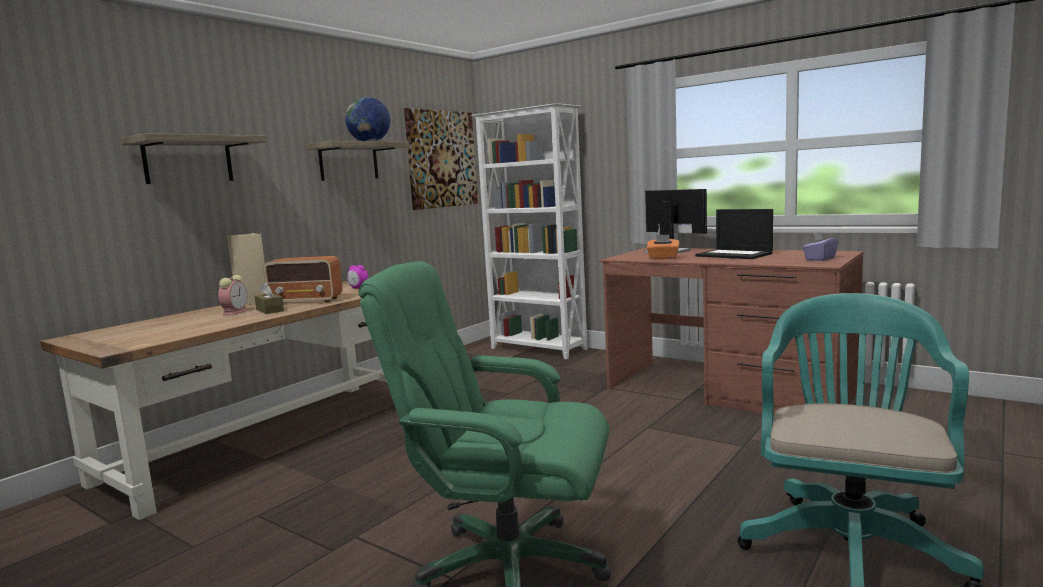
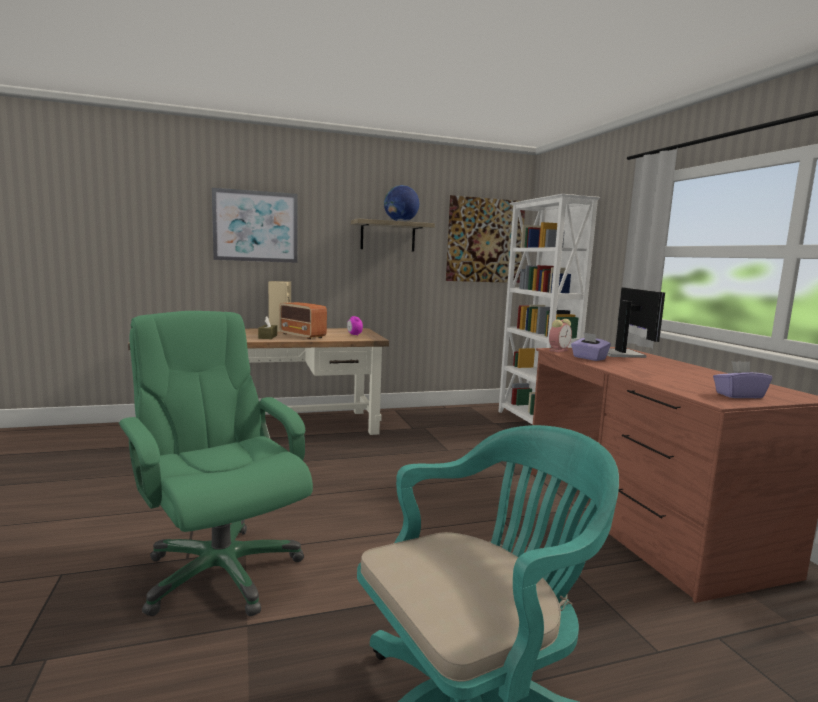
camera: 35 degrees right, 0 degrees up
(188, 160) = (255, 226): shelf -> picture
(235, 312) = (252, 334): alarm clock -> alarm clock (559, 350)
(663, 258) = (589, 358): orange tissue box -> purple tissue box
(735, 255) = (668, 370): laptop -> none

